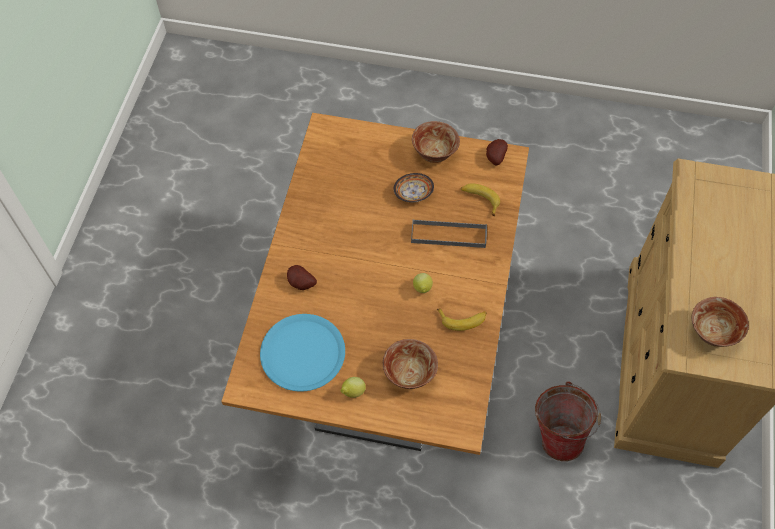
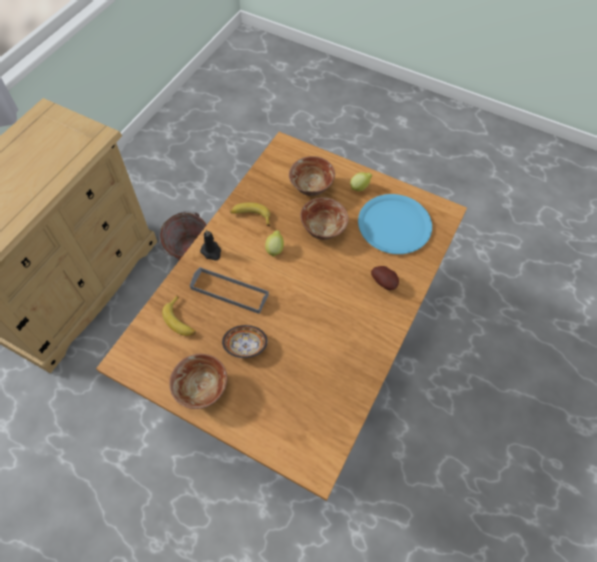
camera: 165 degrees left, 0 degrees up
(484, 269) = (211, 252): none -> black candle
(494, 157) = (140, 365): potato -> none
(712, 333) = (65, 143): bowl -> bowl (322, 230)

